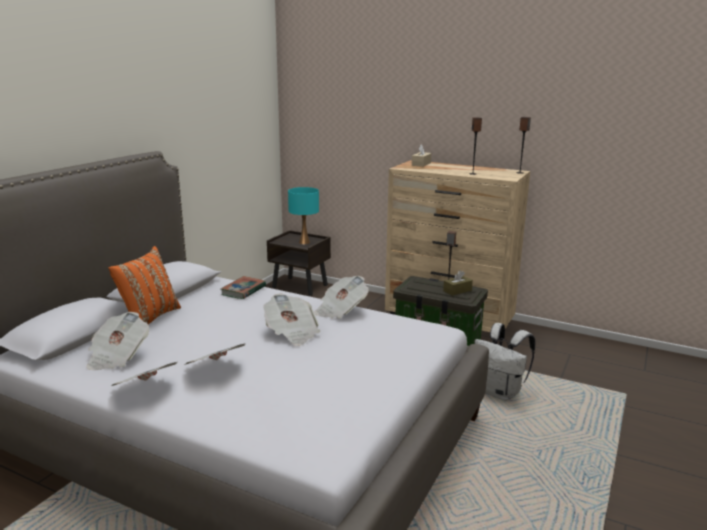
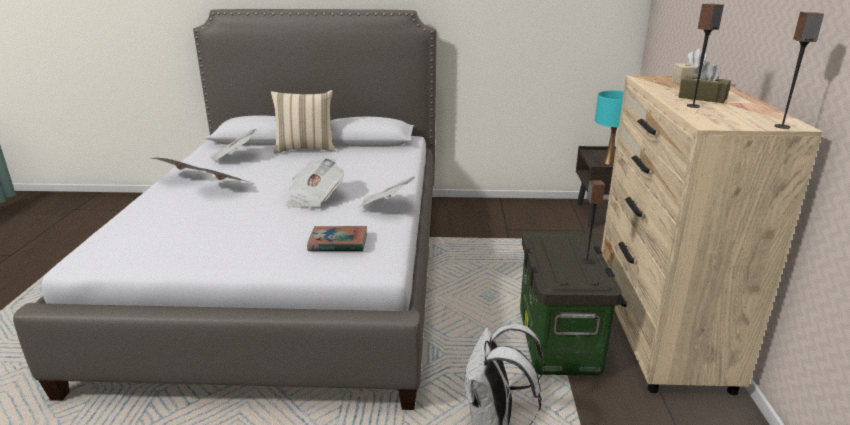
camera: 65 degrees right, 5 degrees up
(149, 319) = (305, 149): orange pillow -> beige pillow
(243, 290) = (394, 161): book -> book (338, 243)
(457, 290) = (574, 270): brown tissue box -> brown tissue box (702, 98)

